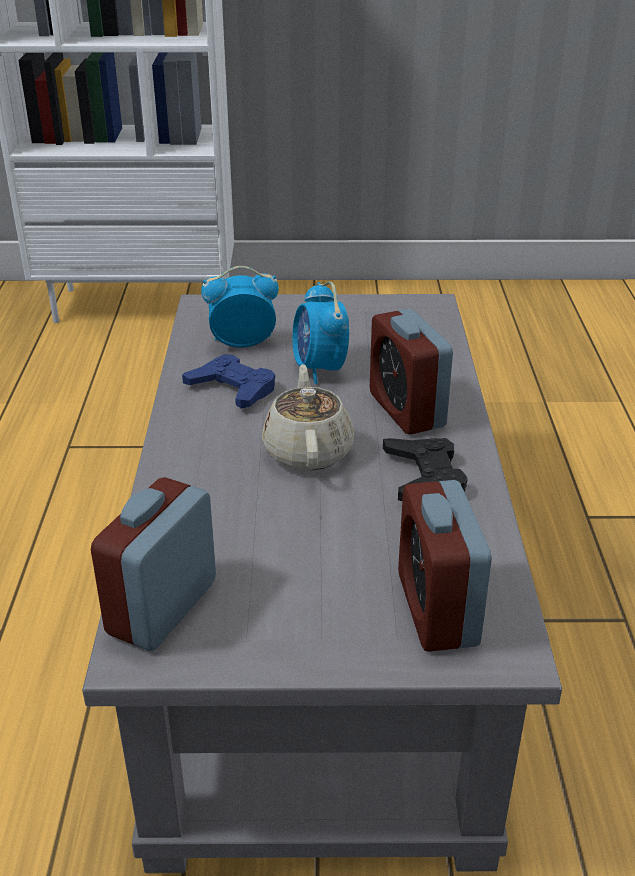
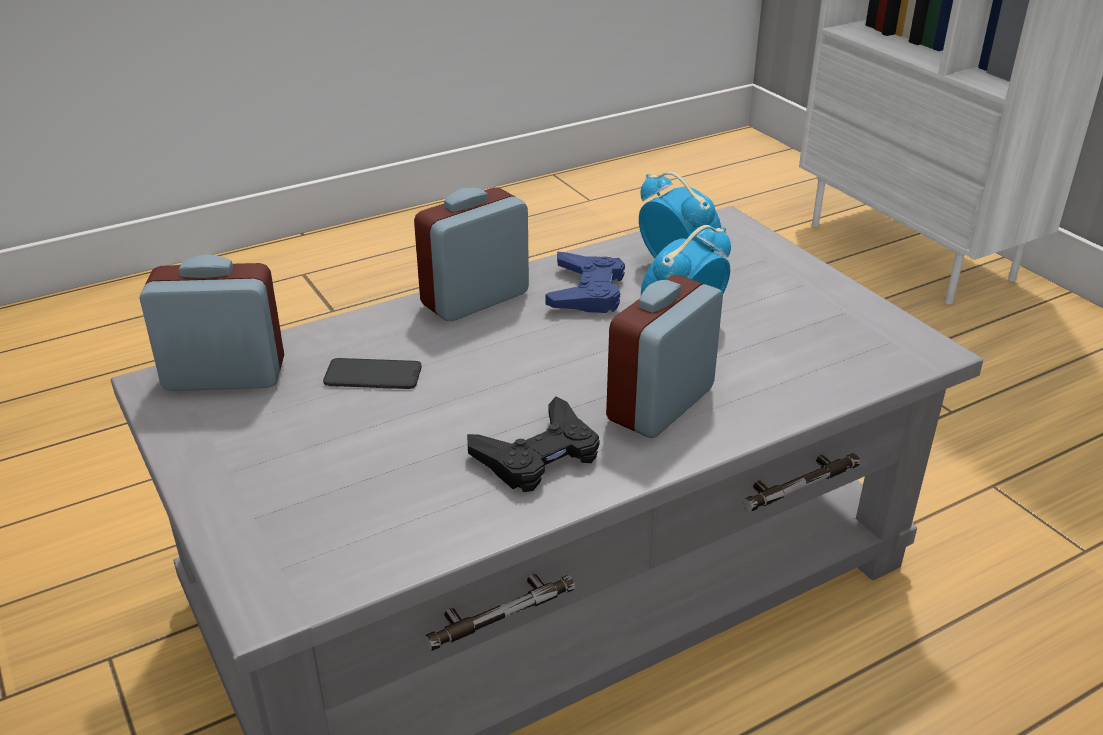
camera: 60 degrees right, 0 degrees up
(247, 522) = (373, 375): none -> phone
(308, 451) = (519, 368): beige teapot -> none
(437, 609) = (312, 530): alarm clock -> alarm clock (475, 299)

